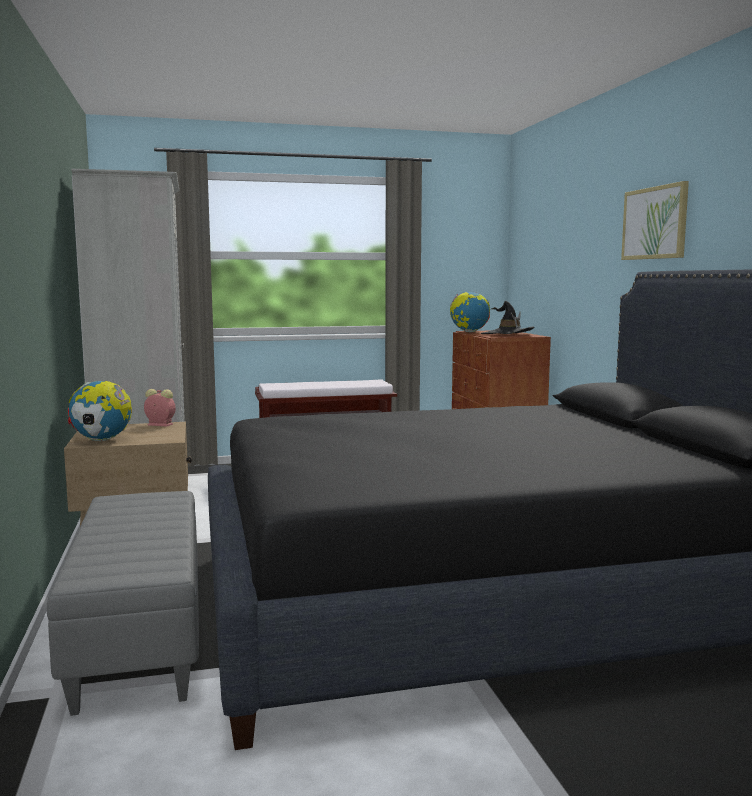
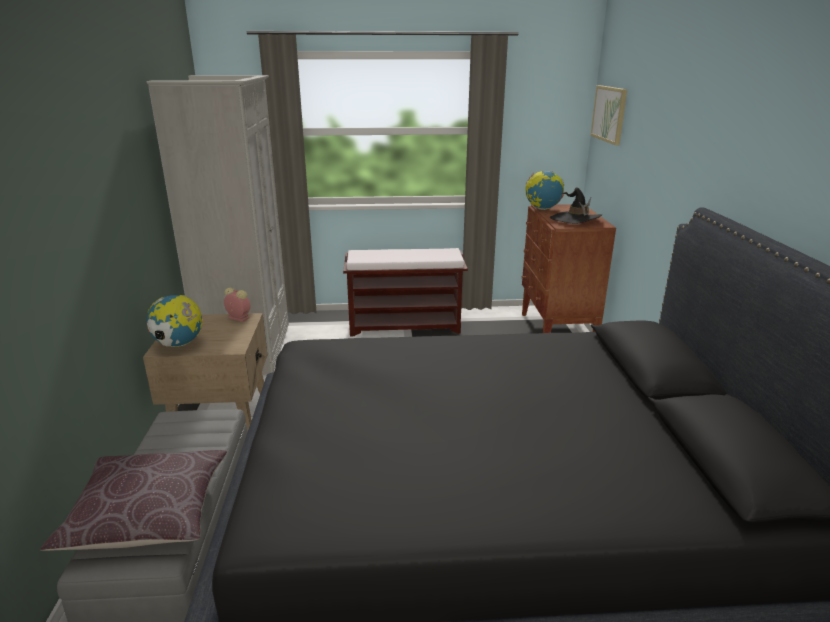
camera: 10 degrees right, 15 degrees up
(129, 550) = (148, 514): none -> brown pillow
(655, 223) = (727, 152): picture -> picture (609, 114)

